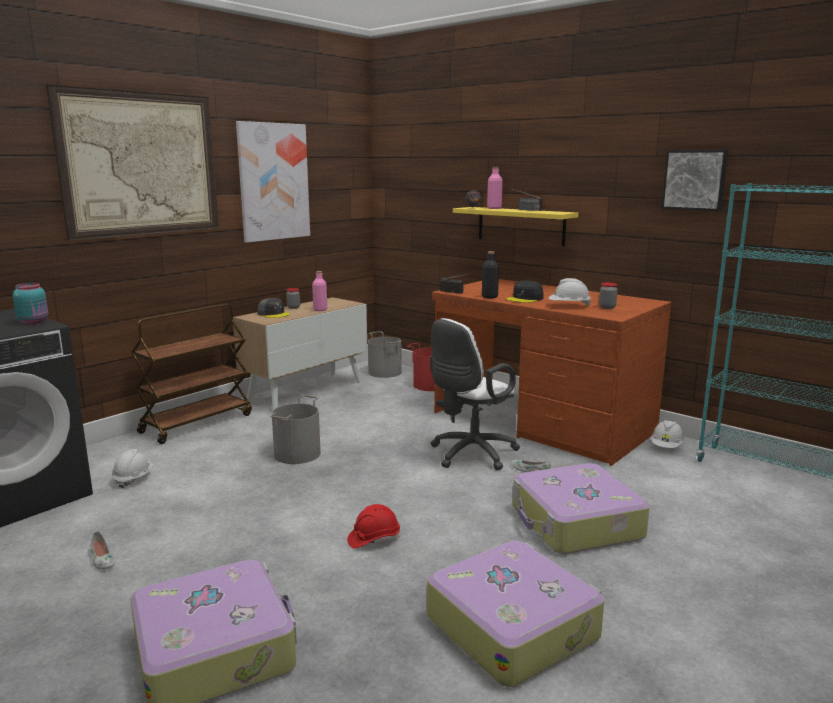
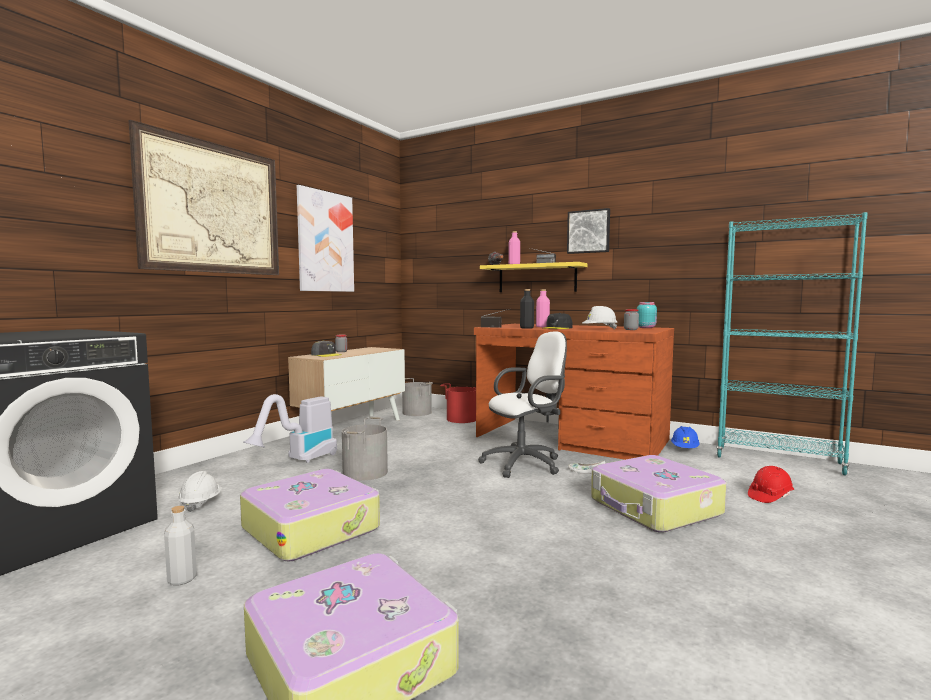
camera: 10 degrees left, 10 degrees down
(34, 322) = (105, 332): turquoise jar -> turquoise jar (646, 327)
(102, 559) = (182, 579): white shoe -> grey bottle
(197, 423) = (255, 455): brown cart -> none
(237, 433) = (299, 460): none -> vacuum cleaner
(320, 310) = (367, 352): pink bottle -> pink bottle (542, 327)
(373, 539) = (476, 535): red hard hat -> red hard hat (770, 496)
(470, 455) = (526, 464): white office chair -> white office chair turned 150 degrees counterclockwise
(512, 626) = (662, 599): suitcase -> suitcase (312, 528)
(666, 447) = (685, 449): white hard hat -> blue hard hat
(694, 180) = (686, 229): picture -> picture (588, 231)

